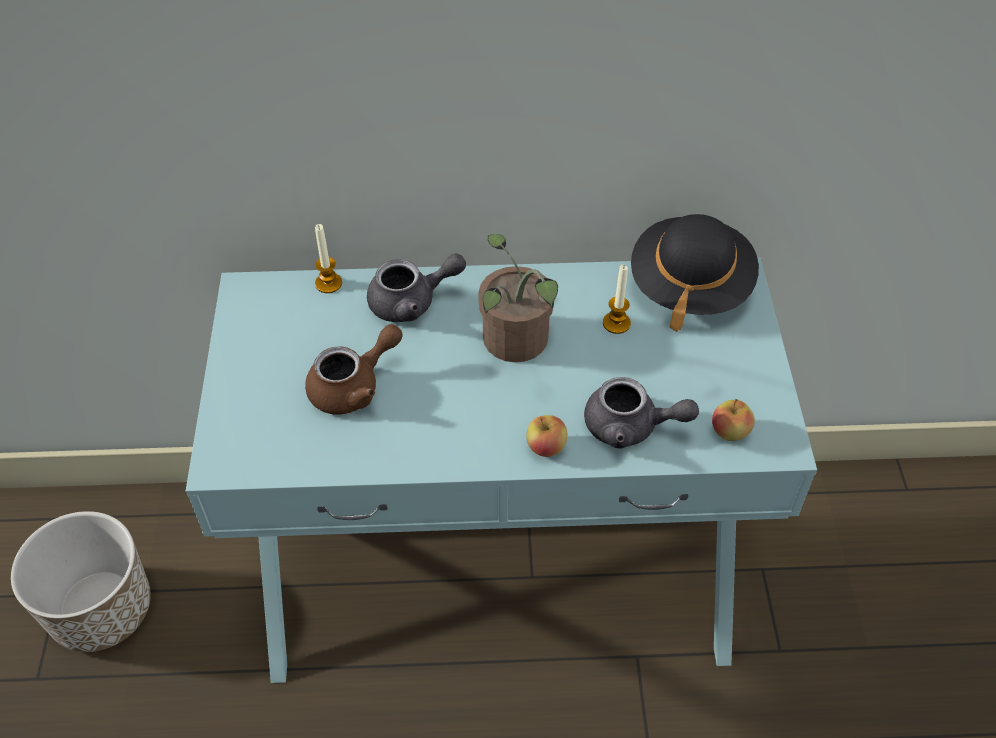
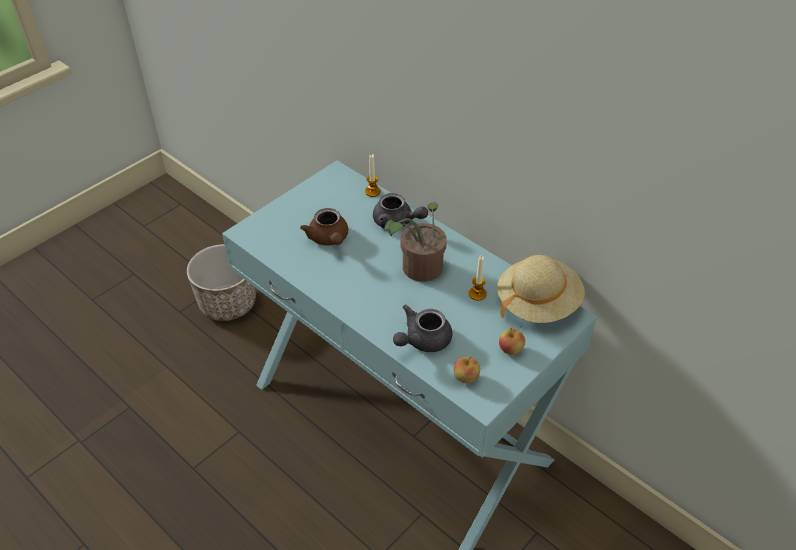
camera: 45 degrees right, 5 degrees down
(354, 387) = (329, 239): brown teapot -> brown teapot turned 60 degrees clockwise
(546, 447) = (374, 320): apple -> apple (510, 349)
(631, 427) = (422, 340): grey teapot -> grey teapot turned 75 degrees clockwise
(689, 286) = (537, 303): black hat -> beige hat

